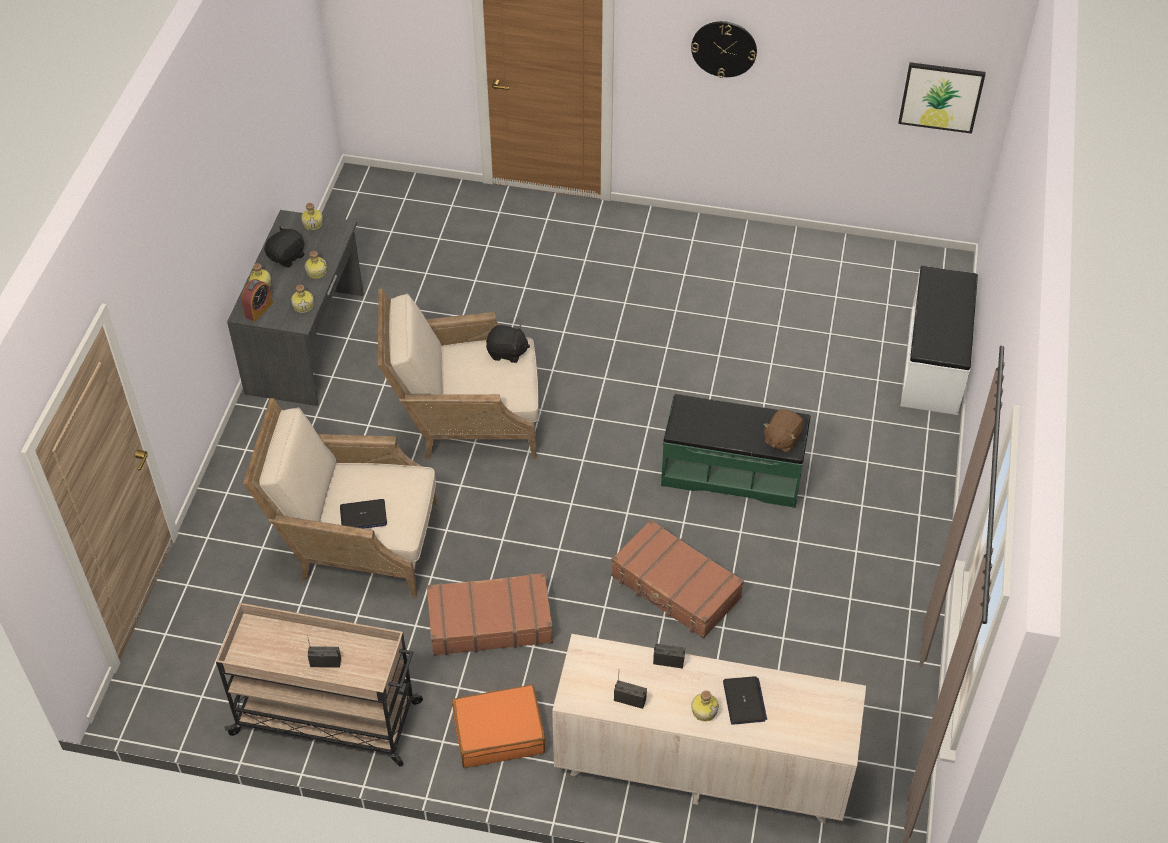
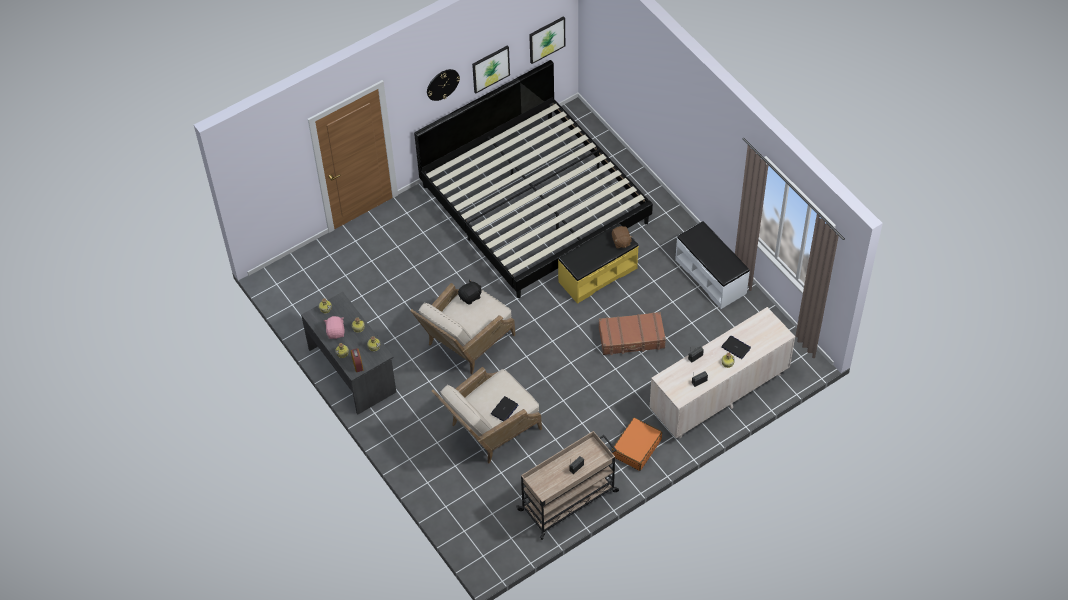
camera: 45 degrees left, 5 degrees up
(287, 257) = (336, 332): black plush toy -> pink plush toy
(489, 622) = (581, 412): brown suitcase -> none
(732, 473) = (597, 274): green bench -> yellow bench
(760, 329) = (534, 204): none -> bed
(820, 80) = (490, 68): none -> picture
(934, 363) = (619, 162): white bench -> white bench (711, 276)

